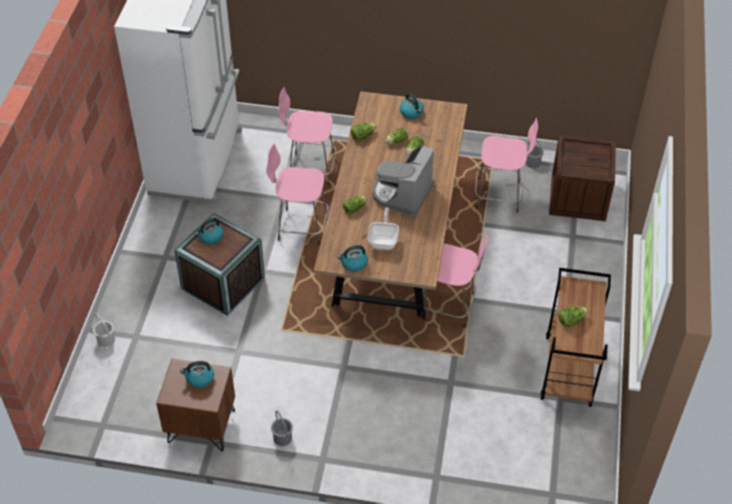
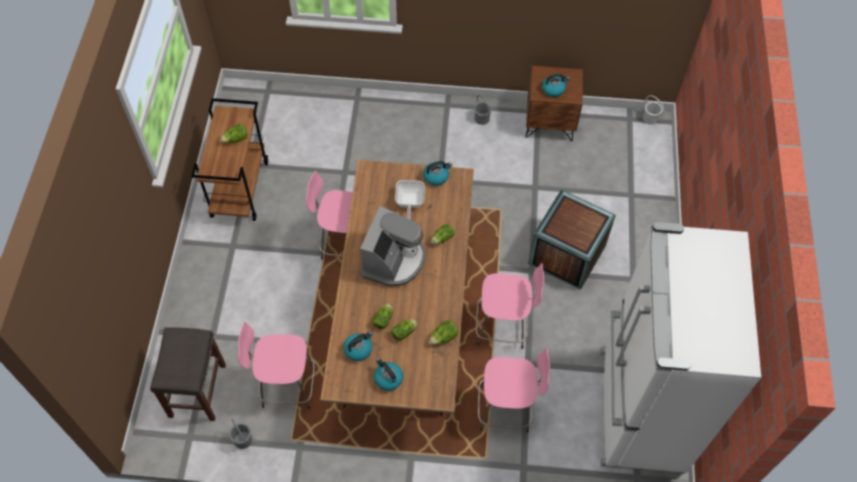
camera: 175 degrees right, 10 degrees up
(106, 339) = (656, 190): white bucket -> white bucket (650, 119)
(210, 237) = (584, 230): kettle -> kettle (358, 349)
(578, 197) = (197, 389): crate -> grey stool

